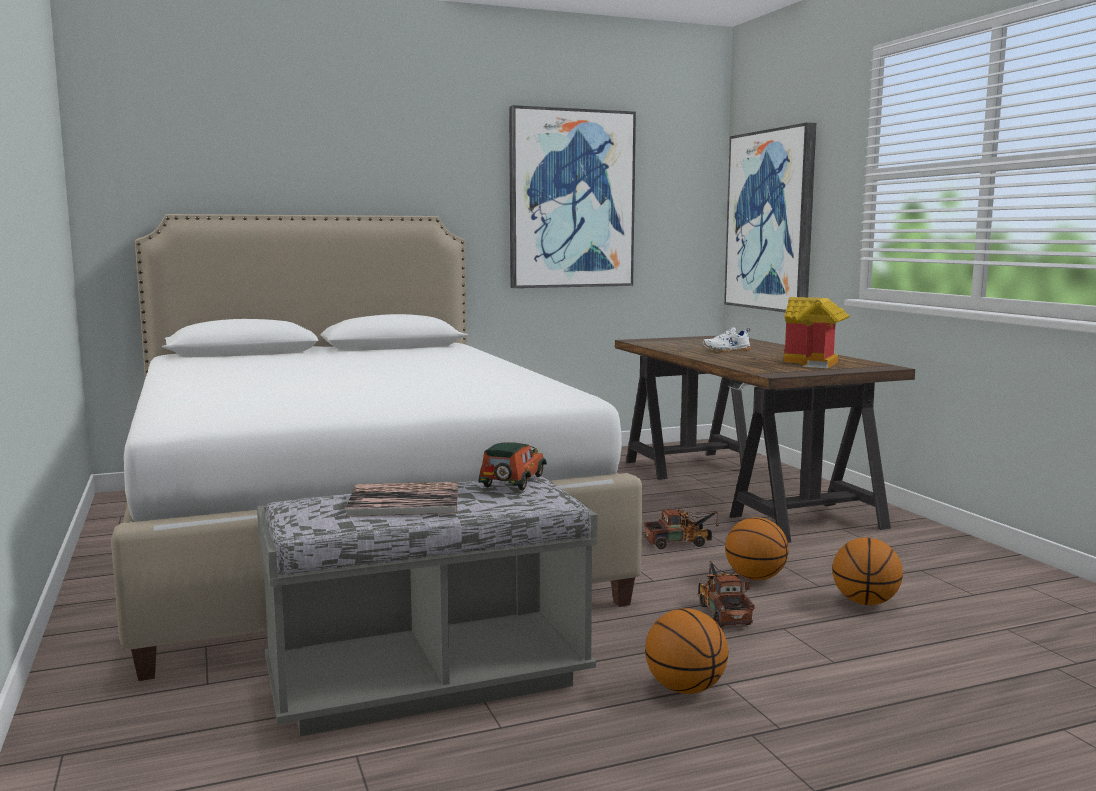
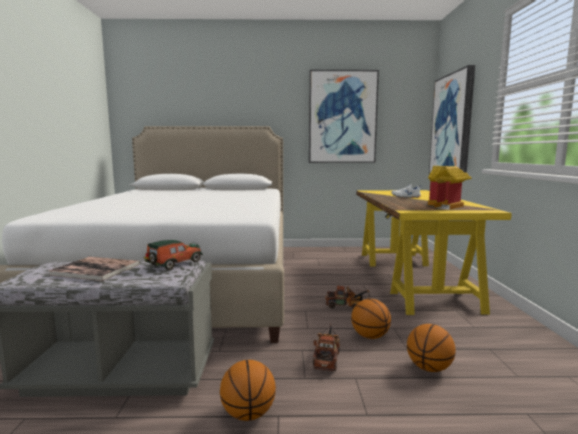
camera: 20 degrees right, 0 degrees up
(743, 491) = (412, 278): brown desk -> yellow desk

